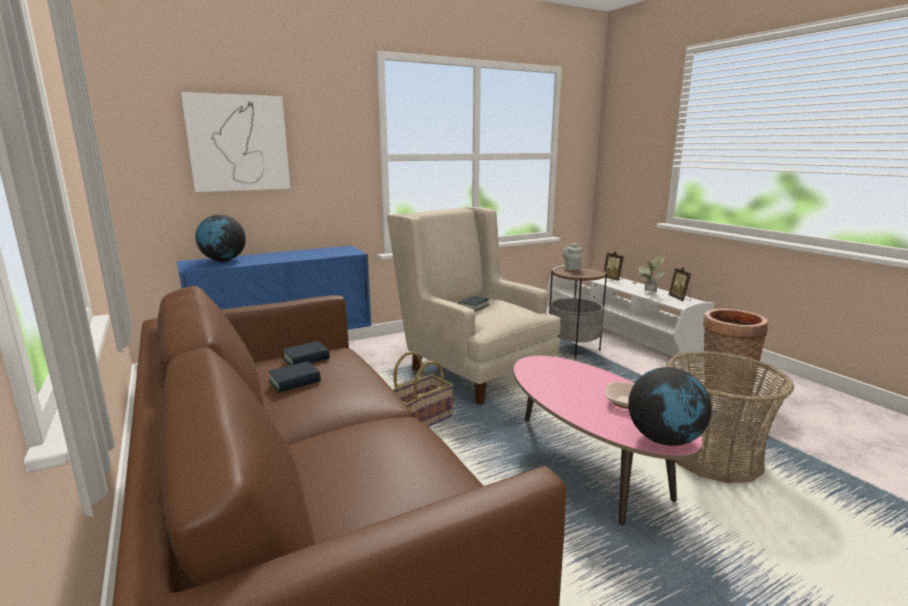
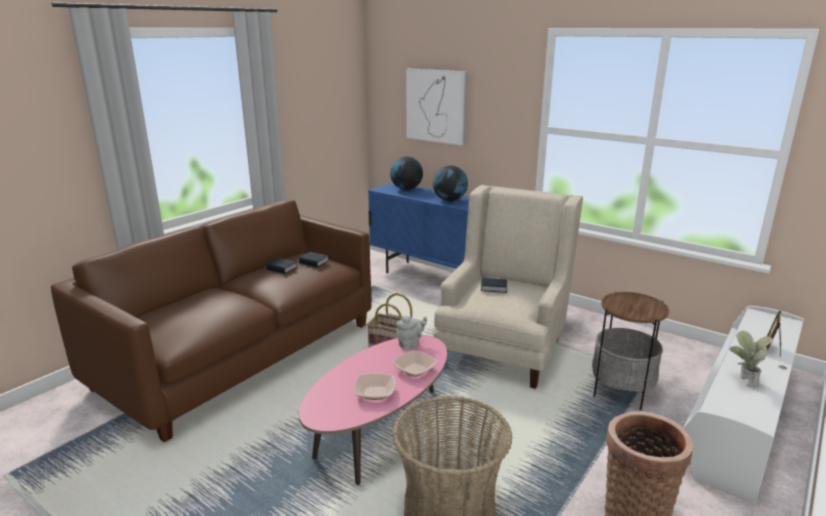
camera: 65 degrees right, 5 degrees up
(571, 268) = (643, 299): grey teapot -> grey teapot (410, 344)
(589, 376) = (414, 369): none -> bowl
(664, 440) = (320, 412): globe -> globe (450, 200)
(680, 299) = (752, 407): picture frame -> none

